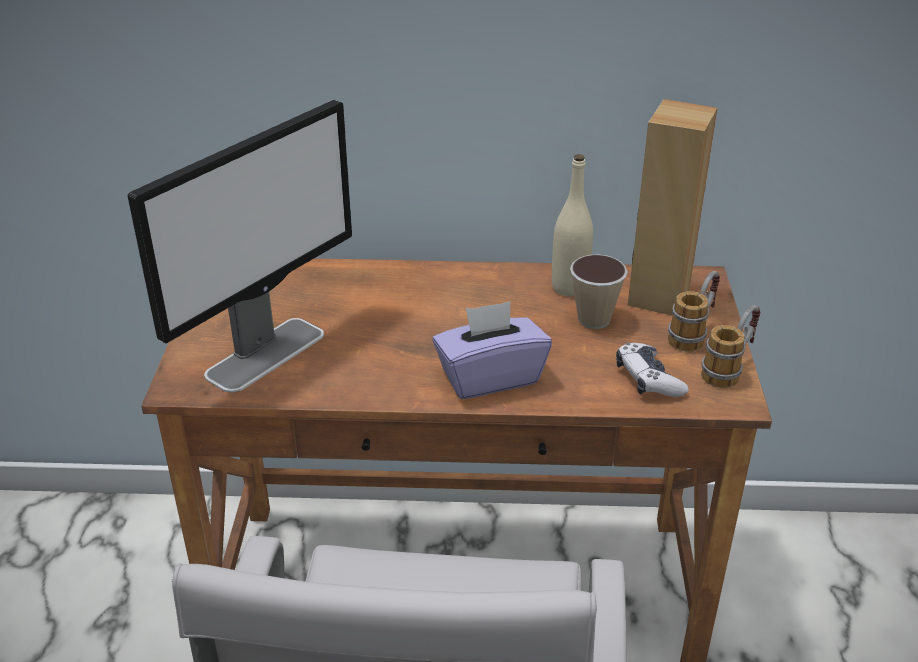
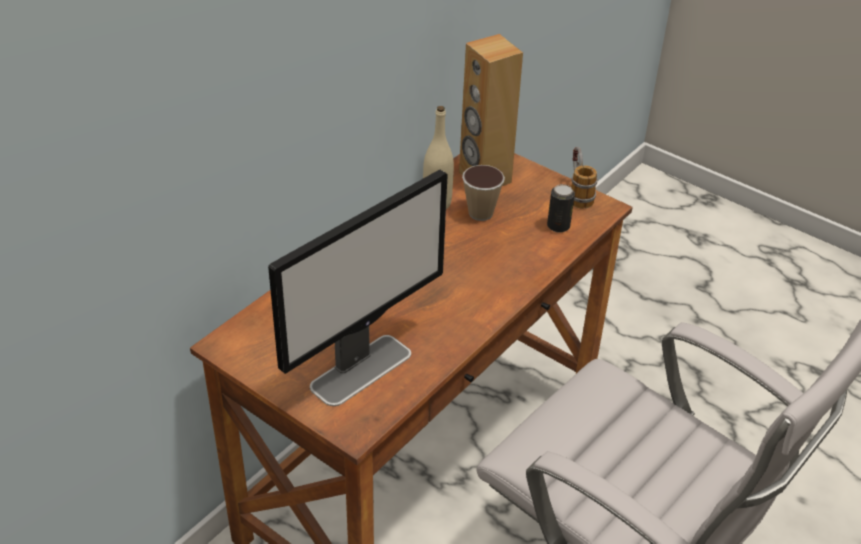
camera: 55 degrees left, 5 degrees up
(266, 353) = (362, 369): monitor -> monitor turned 60 degrees clockwise
(490, 377) = (493, 283): purple tissue box -> none
(648, 379) = (558, 226): game controller -> can
(694, 333) = (533, 186): mug -> none

